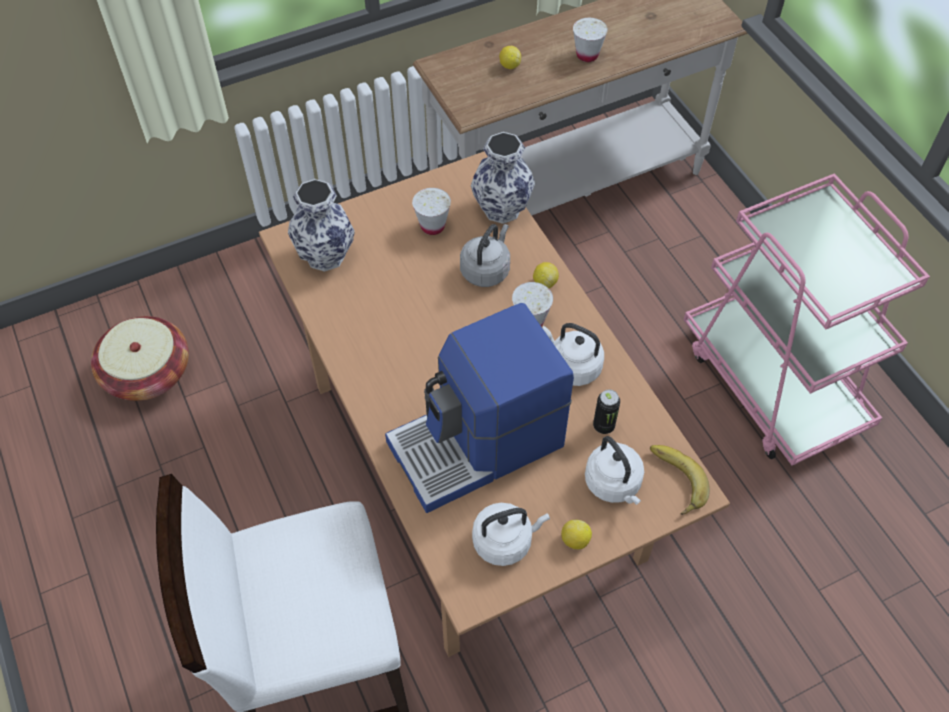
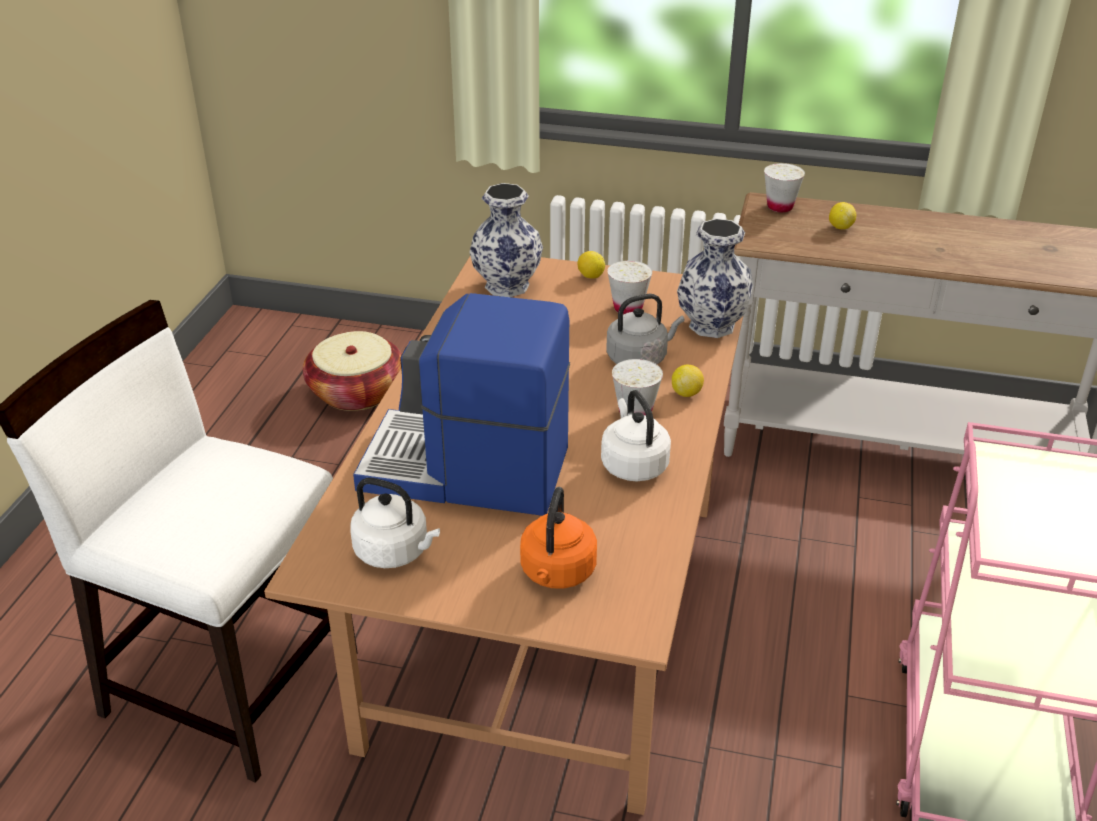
camera: 40 degrees right, 20 degrees down
(575, 540) = (460, 591): lemon -> lemon (590, 276)
(587, 55) = (936, 249): white cup -> white cup (780, 207)
(603, 426) = (606, 524): can -> none
(614, 484) = (557, 573): white kettle -> orange kettle
(673, 481) = (624, 607): banana -> none

